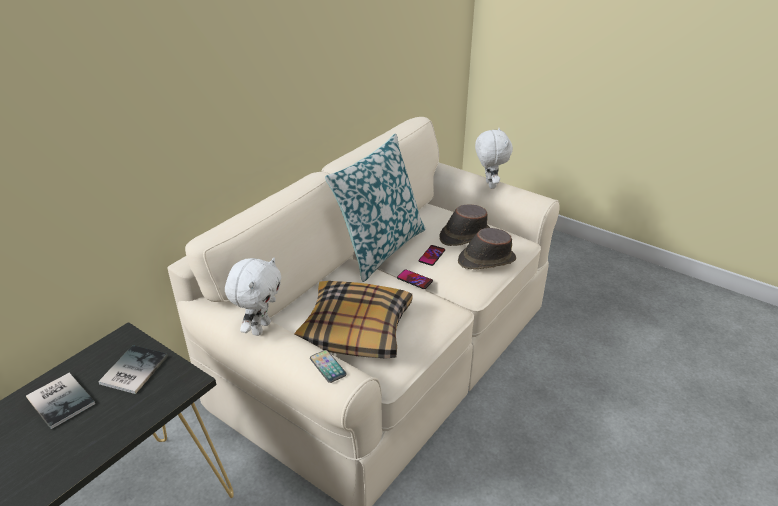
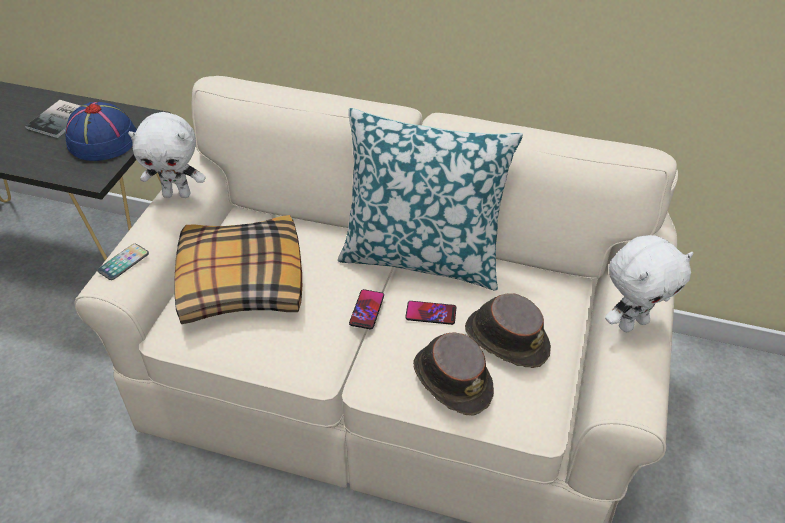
camera: 70 degrees right, 10 degrees up
(131, 371) = (102, 140): book -> blue hat

